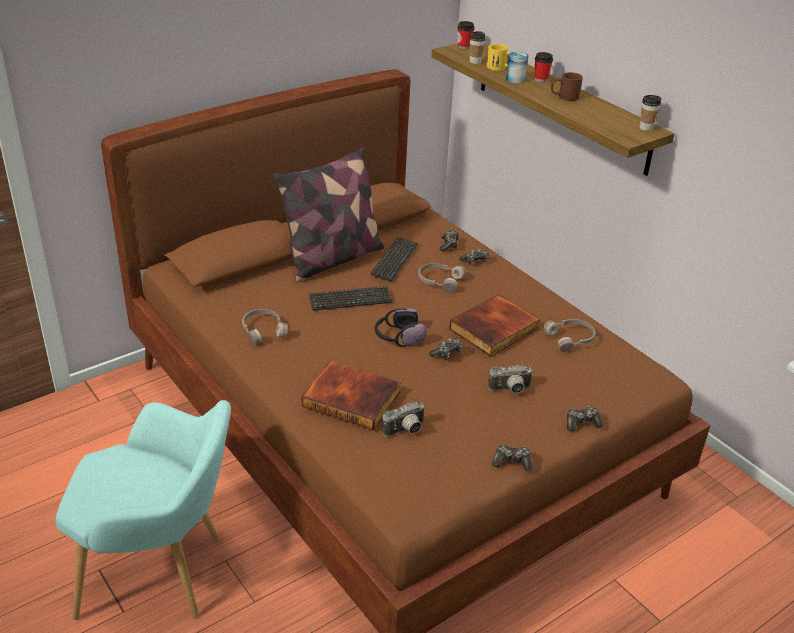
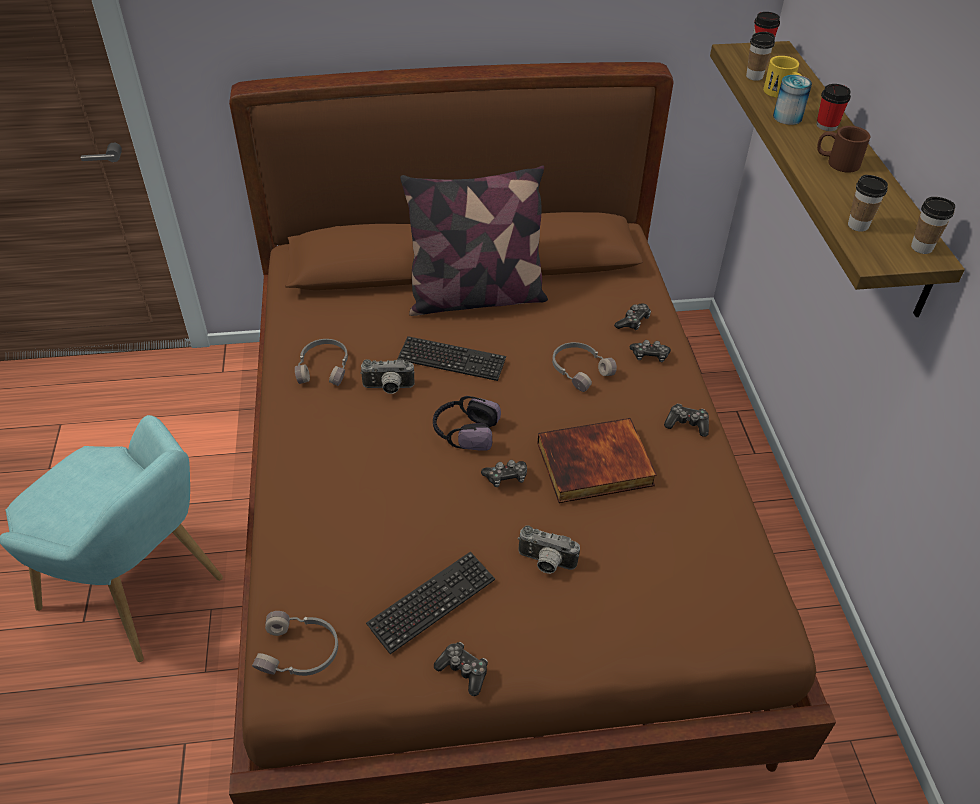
camera: 30 degrees right, 10 degrees up
(353, 398) = (345, 497): book -> none
(394, 260) = (547, 322): keyboard -> keyboard (432, 603)
(405, 431) = (367, 569): camera -> camera (388, 388)
(571, 339) = (687, 518): grey headphones -> grey headphones (299, 652)
(582, 423) = (601, 654): game controller -> game controller (687, 424)
(605, 125) = (858, 225): none -> cup

